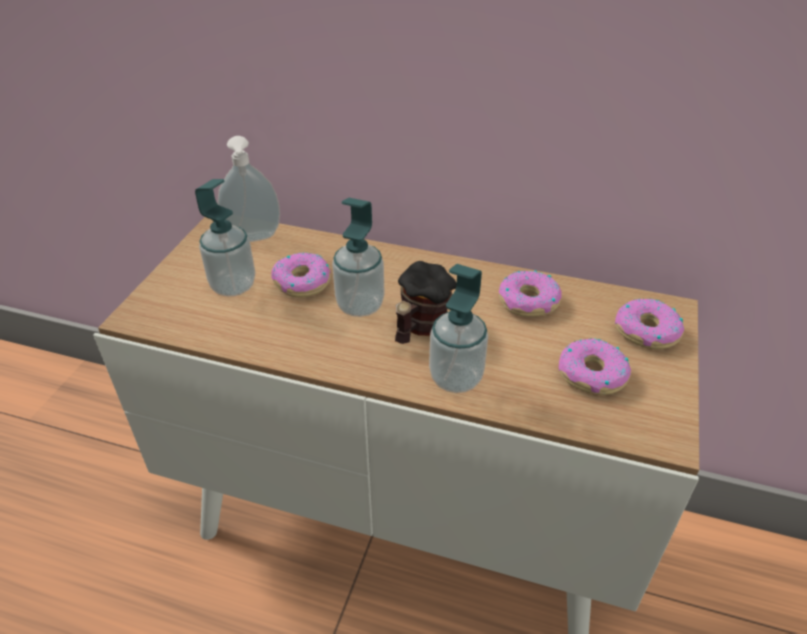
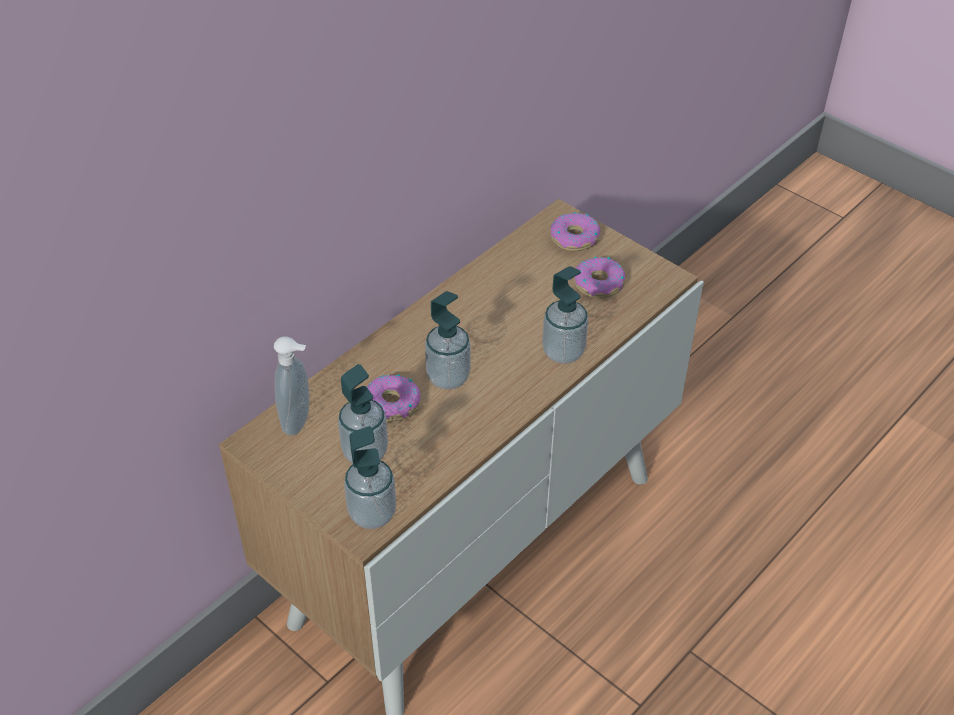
camera: 65 degrees left, 5 degrees up
(158, 314) = (372, 514): none -> soap dispenser
(419, 328) = (498, 352): mug -> none
(528, 301) = (506, 281): donut -> none

